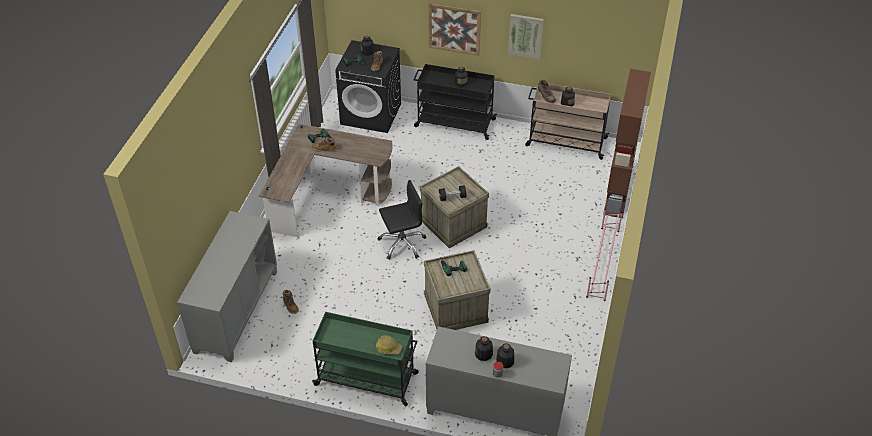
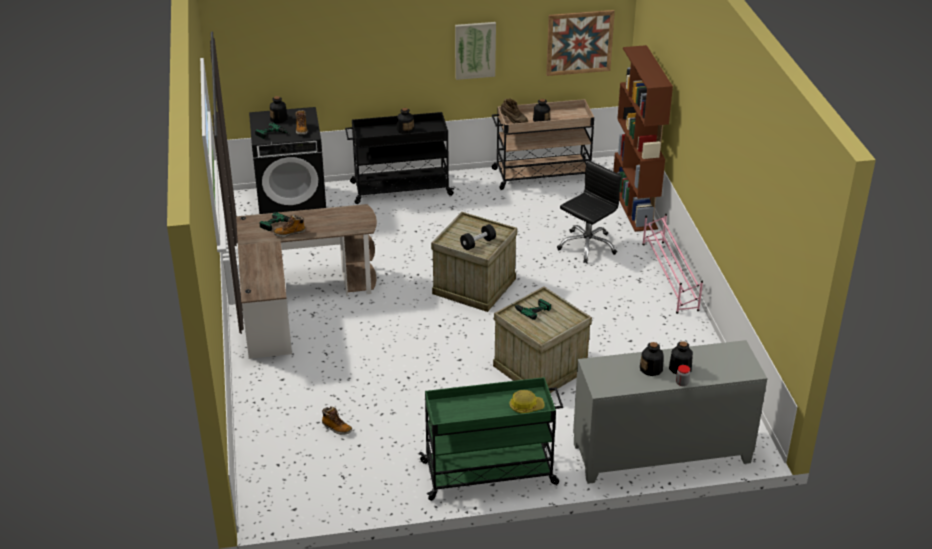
camera: 25 degrees left, 10 degrees down
(236, 311) = (268, 455): grey cabinet -> none
(402, 243) = (428, 323): black office chair -> black office chair (587, 246)
(454, 29) = (384, 63): picture -> picture (579, 42)

